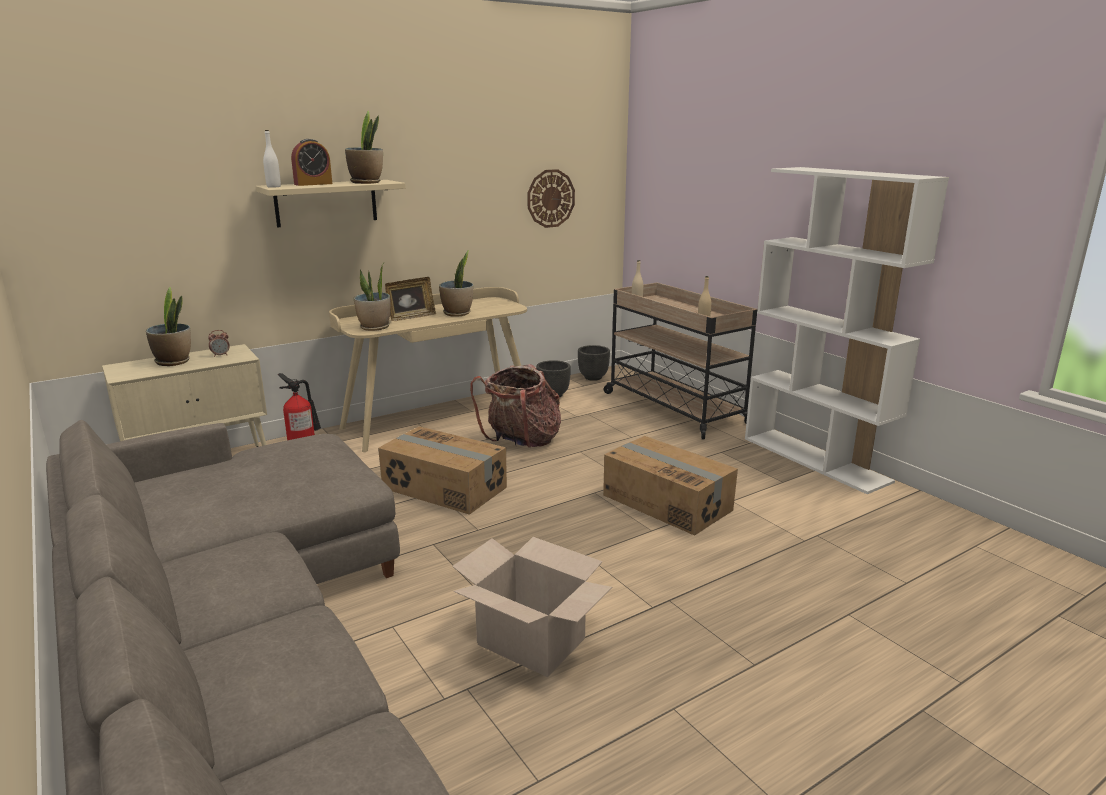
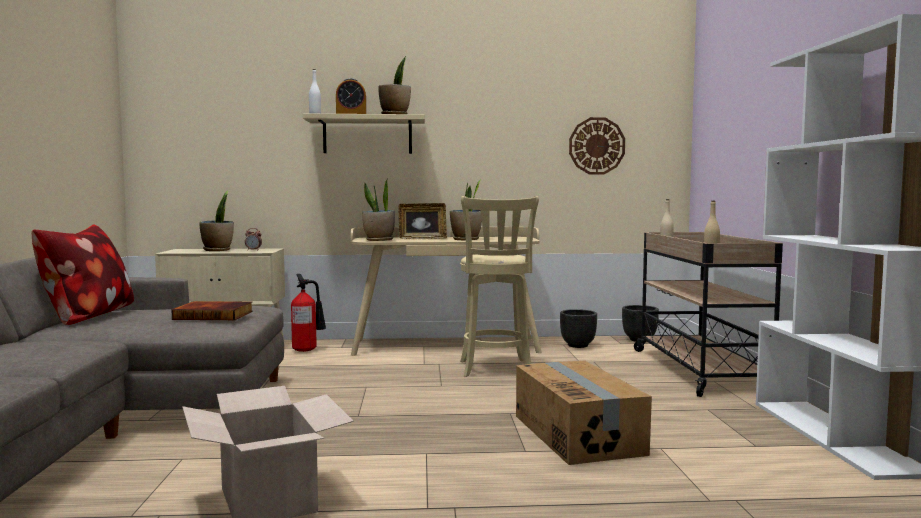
camera: 30 degrees right, 15 degrees down
(165, 503) = (87, 317): none -> pillow
(318, 468) = (214, 315): none -> book
(444, 488) = (376, 386): cardboard box -> none
(521, 441) = (496, 369): backpack -> beige stool

